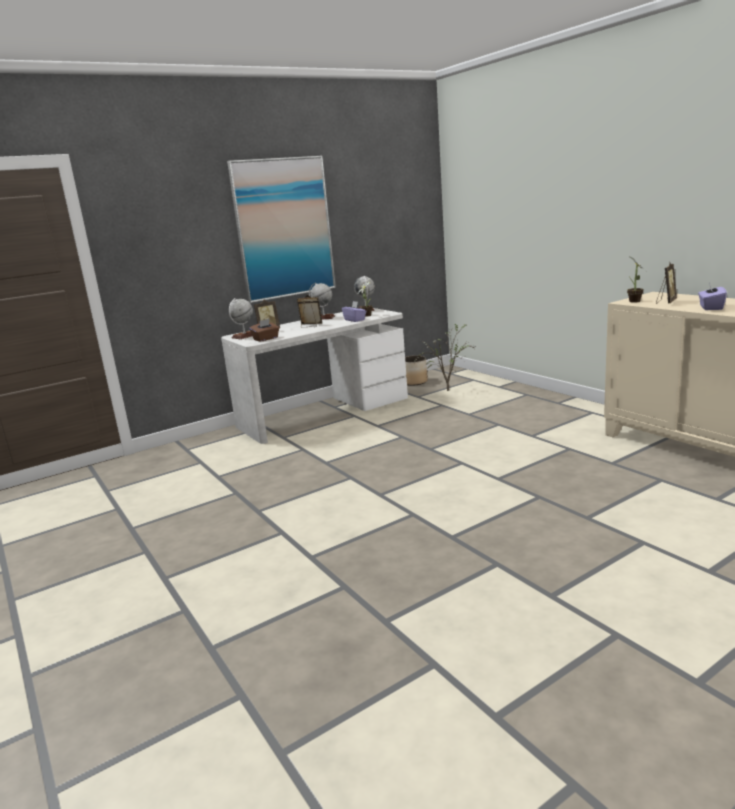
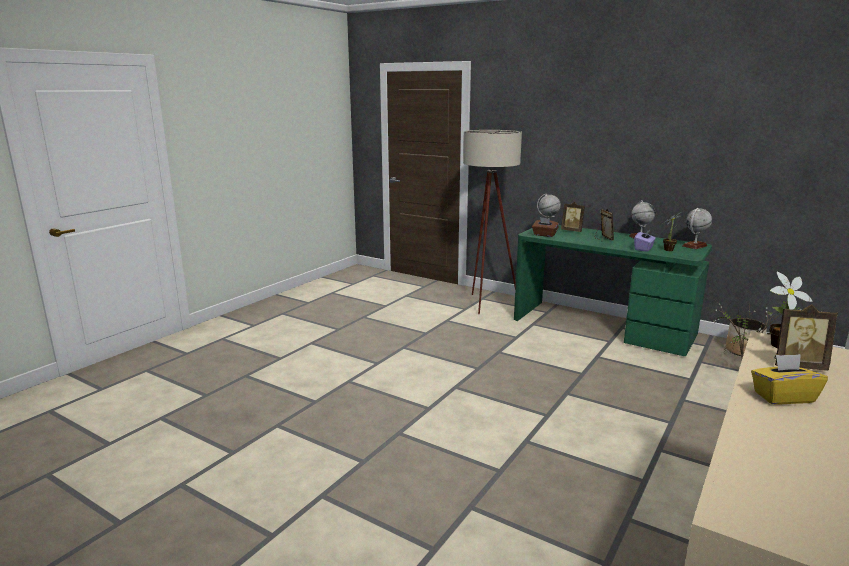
camera: 65 degrees right, 0 degrees up
(209, 450) = (487, 305): none -> beige floor lamp
(284, 228) = (631, 140): picture -> none
(324, 412) = (602, 326): white desk -> green desk
(710, 307) = (783, 397): purple tissue box -> yellow tissue box

